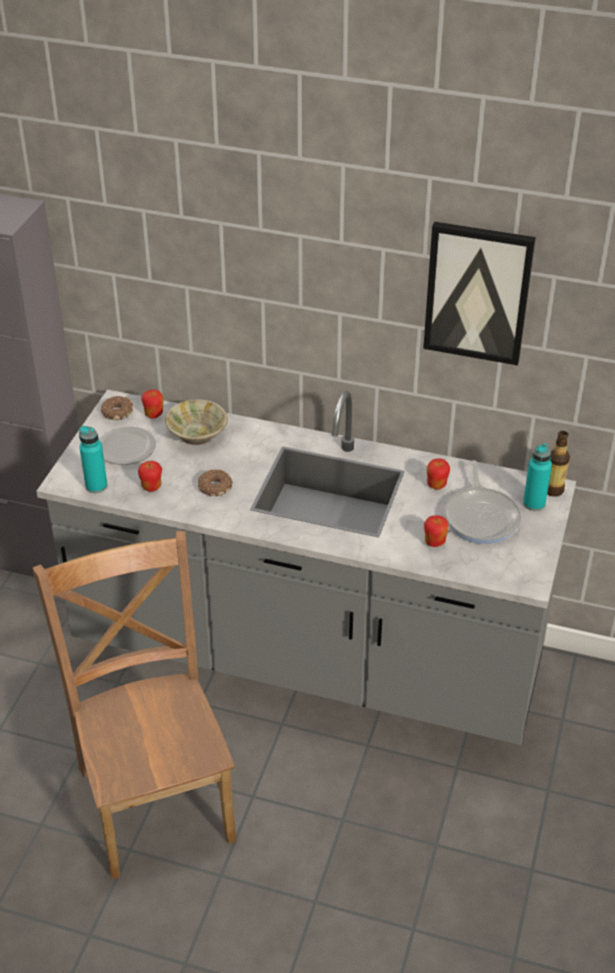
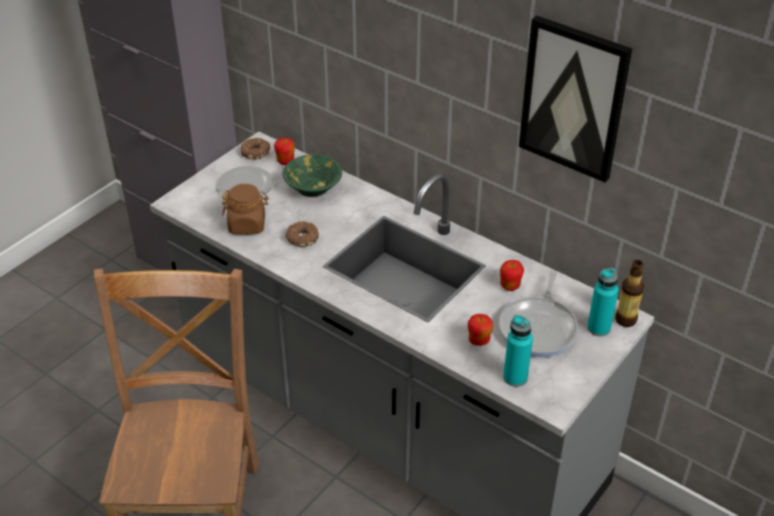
camera: 20 degrees right, 0 degrees up
(96, 486) = (201, 213): turquoise bottle -> turquoise bottle (515, 378)
(151, 487) = (247, 225): apple -> brown jar
(197, 435) = (313, 188): beige bowl -> green bowl

